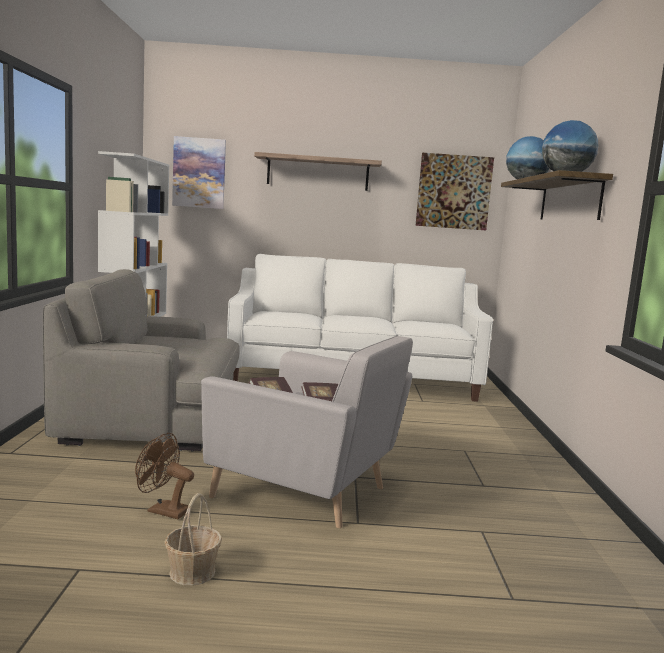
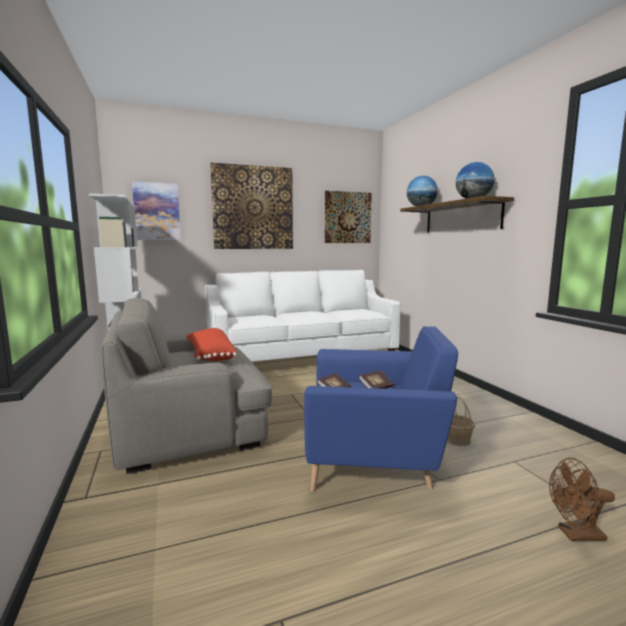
camera: 20 degrees left, 0 degrees up
(163, 510) = (288, 518): brown fan -> brown fan (575, 534)
(186, 343) = (210, 355): none -> red pillow
(192, 572) = (380, 579): basket -> basket (457, 440)
(307, 490) = (374, 461): grey armchair -> blue armchair
(318, 173) = (253, 208): shelf -> picture

